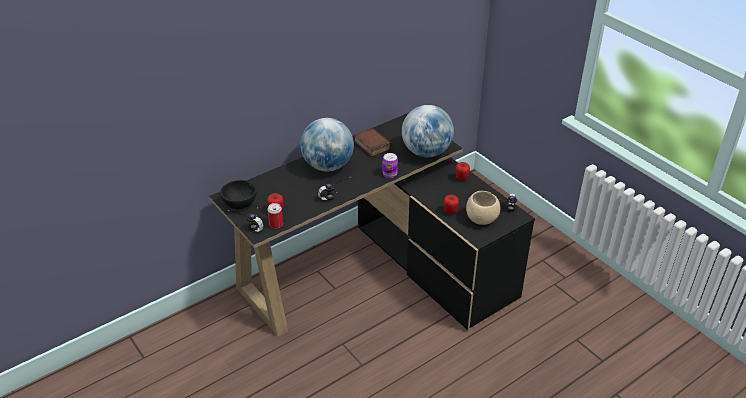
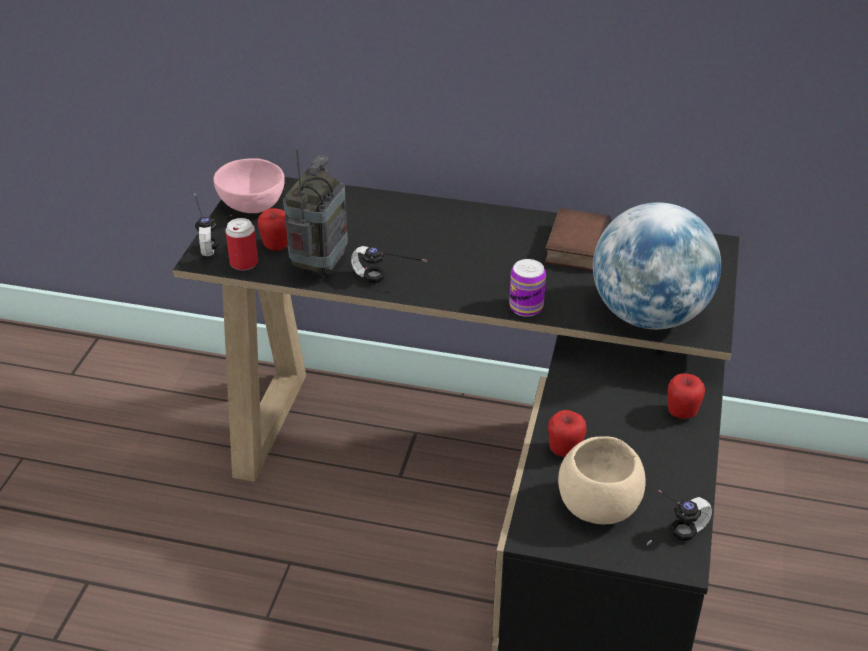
camera: 50 degrees right, 0 degrees up
(240, 204) = (252, 207): black bowl -> pink bowl
(304, 207) = (320, 267): none -> radio
(328, 166) = (455, 233): globe -> none

